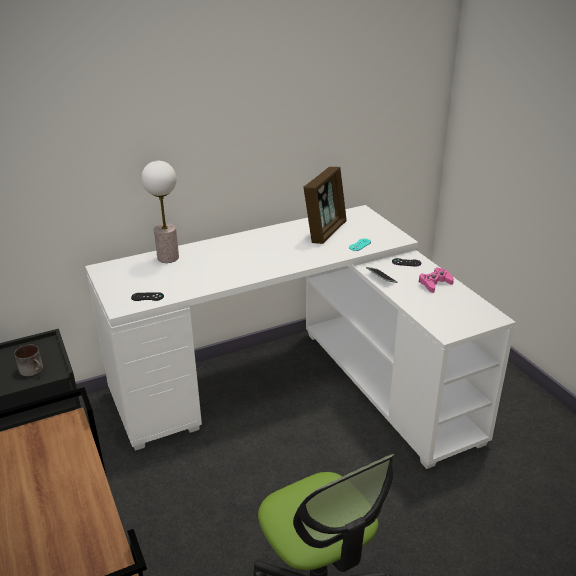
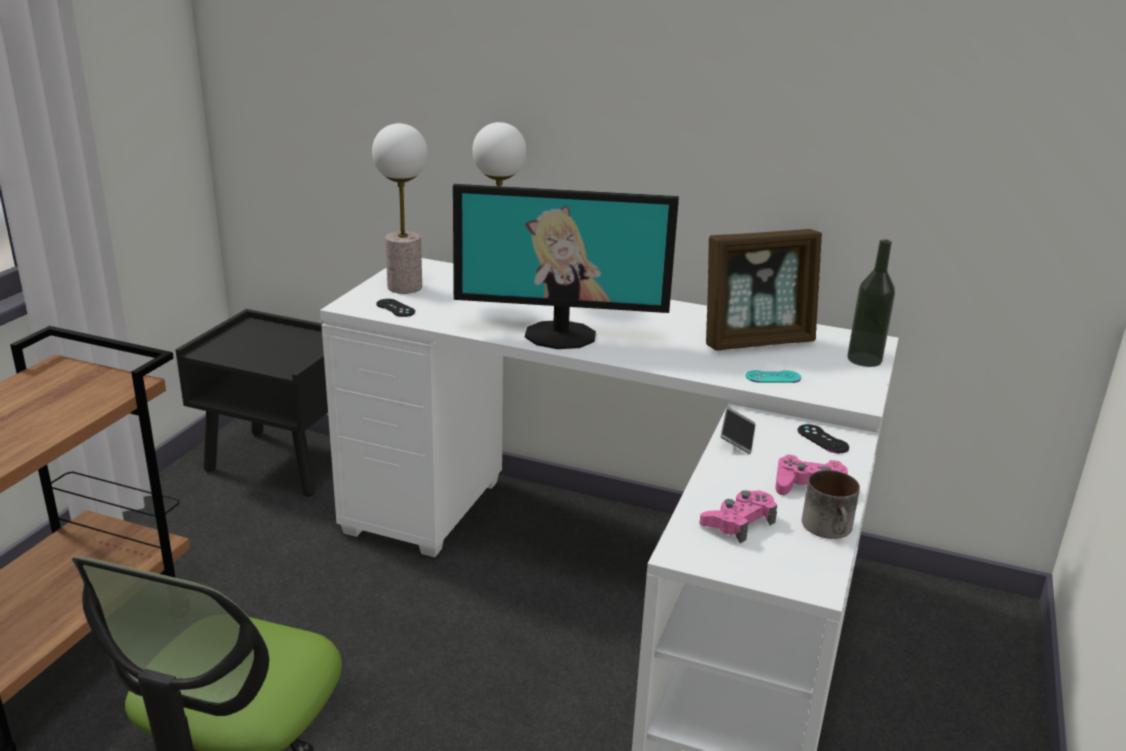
camera: 45 degrees right, 5 degrees down
(34, 370) = (277, 357): mug -> mug (831, 529)
(127, 283) = (405, 287): none -> table lamp
(249, 269) = (560, 334): none -> monitor
(373, 220) = (864, 359): none -> bottle
(440, 311) = (738, 522): none -> pink game controller

